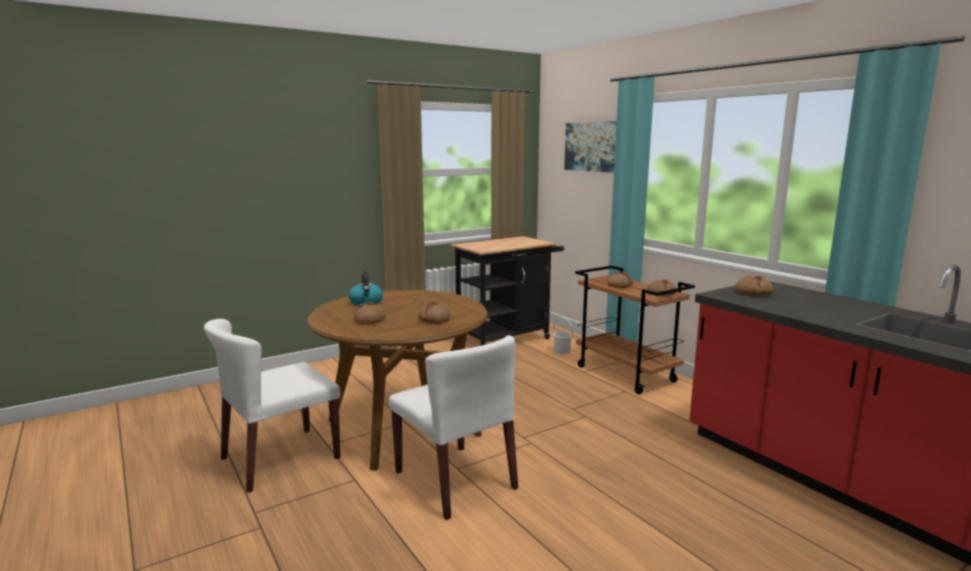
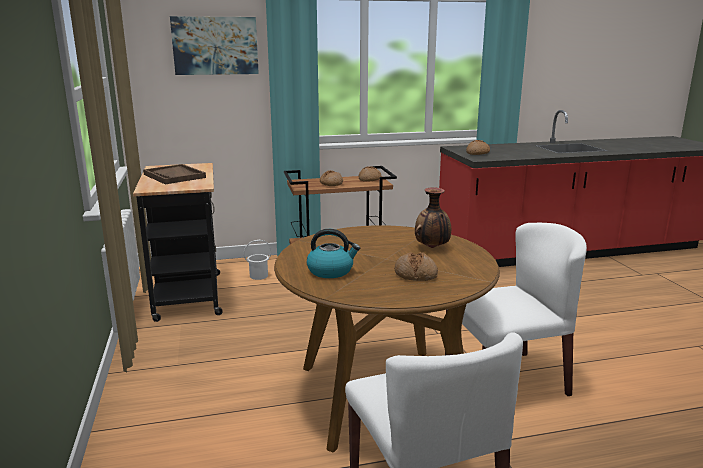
camera: 70 degrees left, 5 degrees up
(434, 320) = (432, 247): bread -> vase
(502, 243) = (174, 176): none -> brown tray

